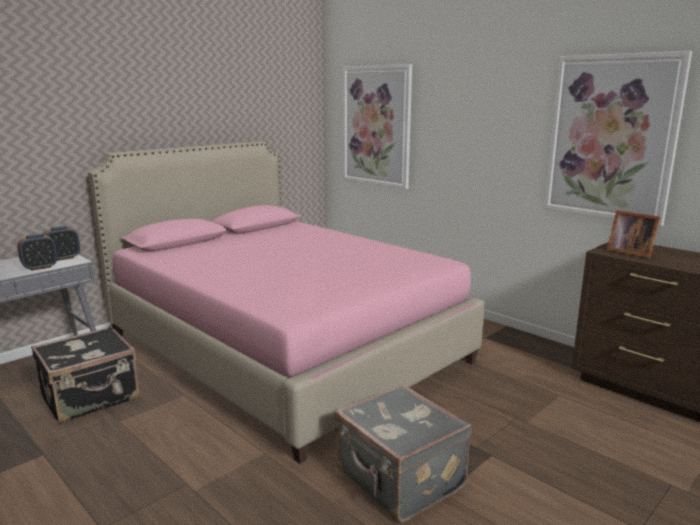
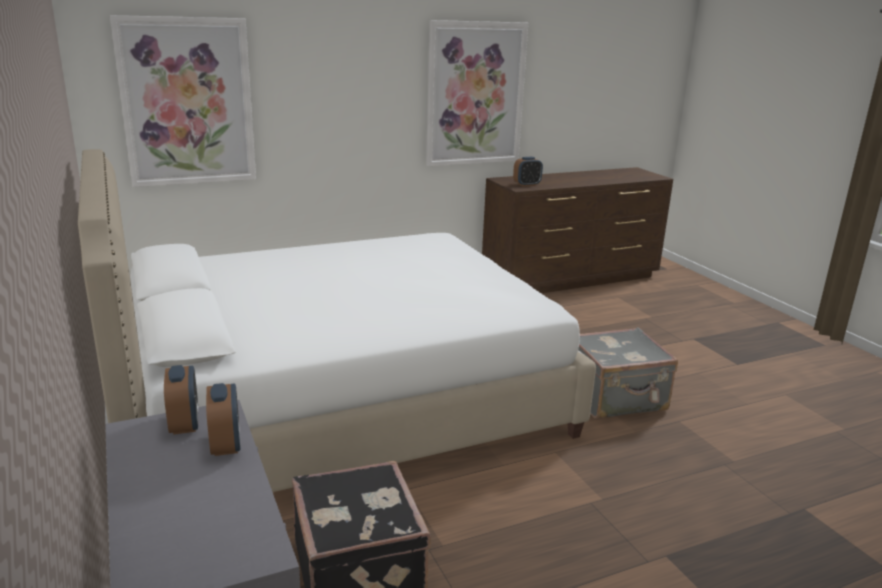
camera: 70 degrees left, 5 degrees up
(284, 348) = (337, 404): pink bed -> white bed
(629, 252) = (527, 184): picture frame -> alarm clock

